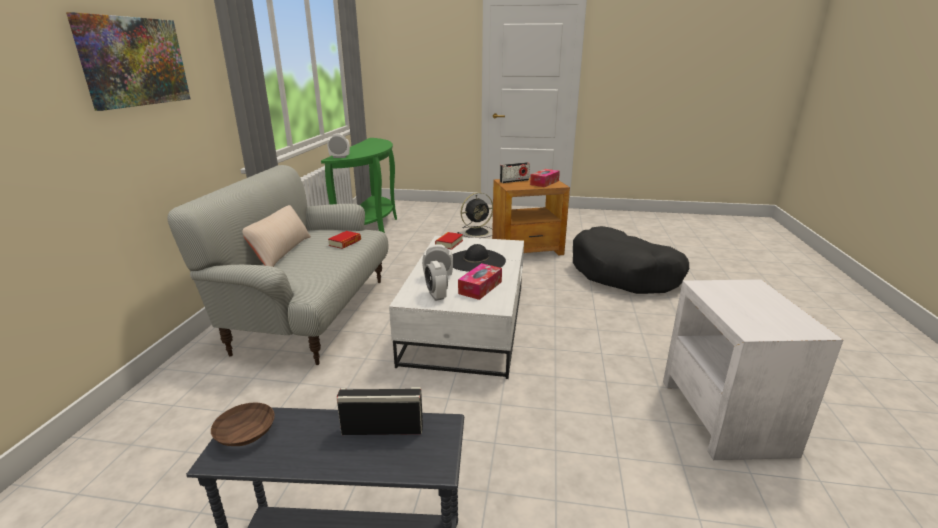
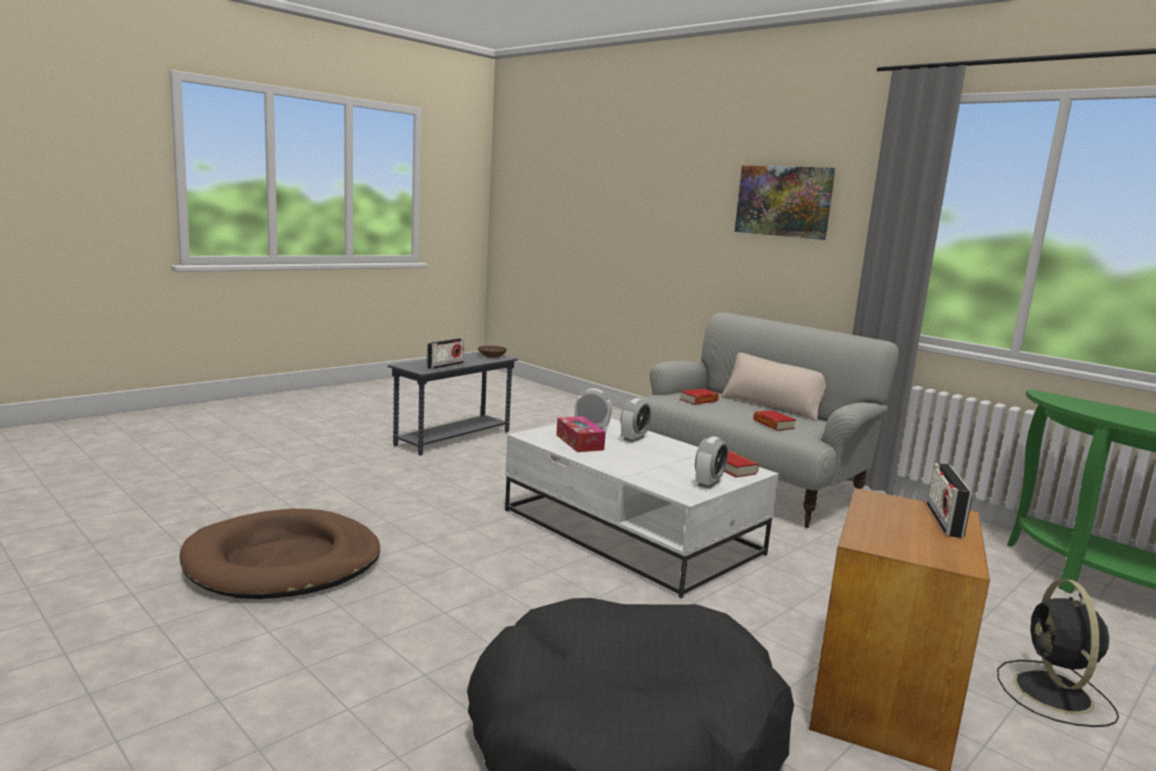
camera: 125 degrees right, 10 degrees down
(301, 274) = (698, 400): none -> book
(339, 157) = (1057, 398): alarm clock -> alarm clock (708, 483)
(476, 261) = (651, 461): black hat -> none
(544, 183) = (903, 539): tissue box -> none
(725, 415) = (283, 562): white side table -> brown dog bed

